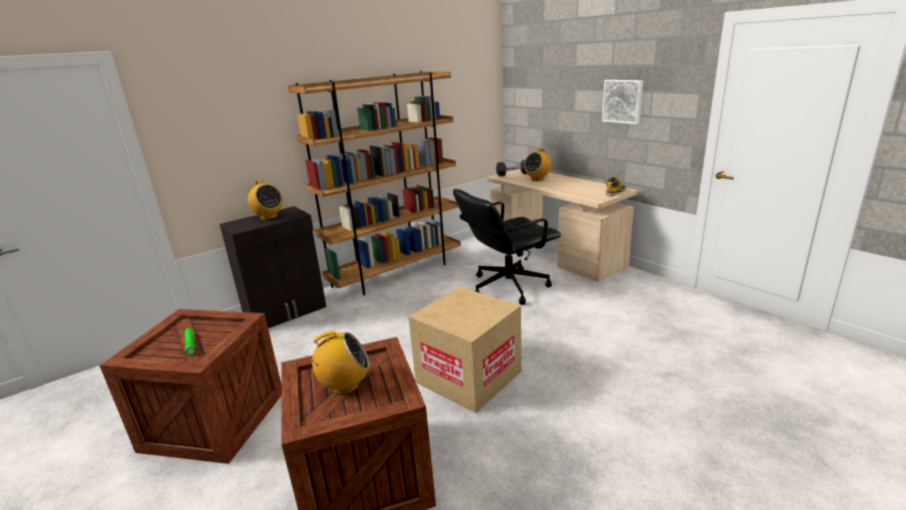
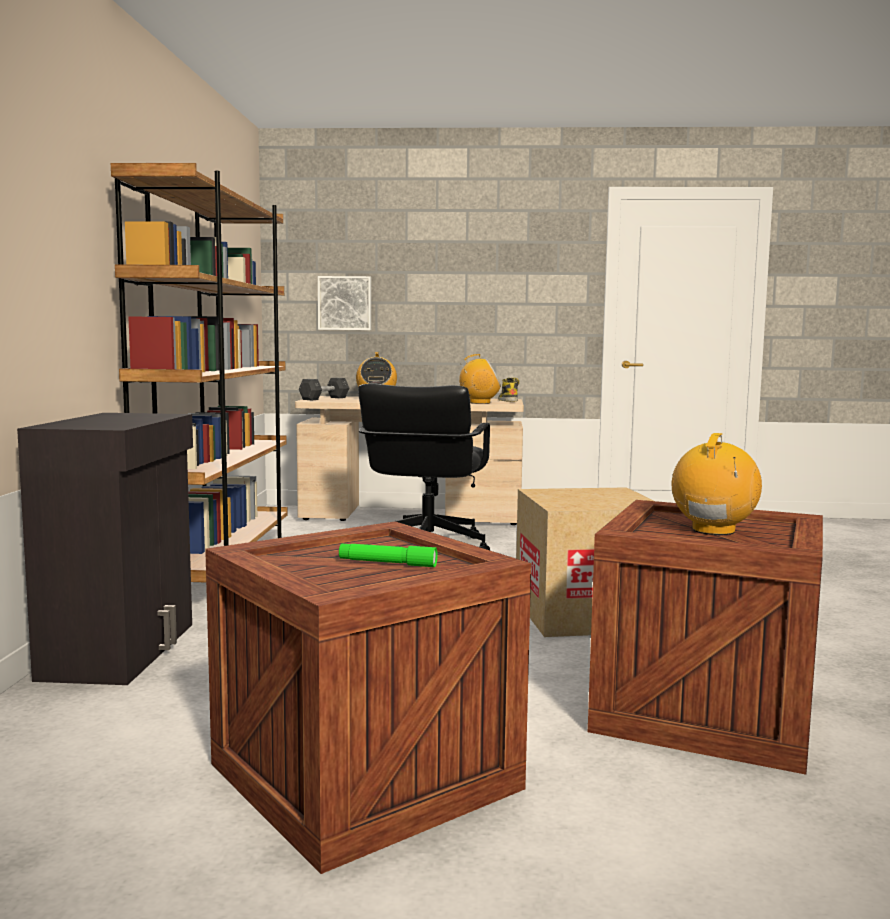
camera: 50 degrees left, 15 degrees down
(268, 217) = (109, 418): radio -> radio (479, 403)
(623, 101) = (488, 286): picture -> picture (345, 303)

